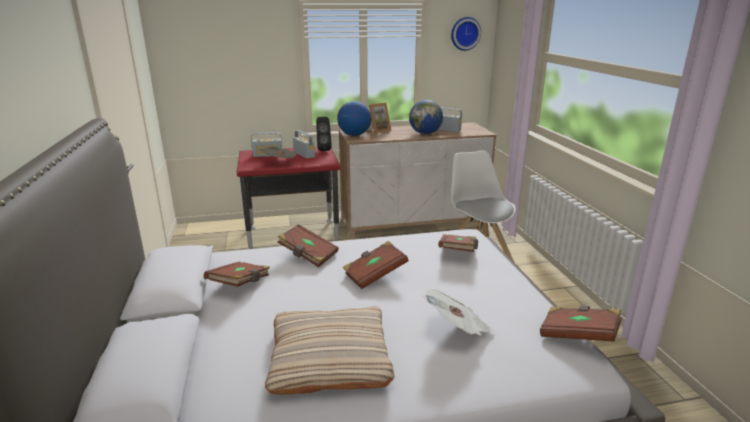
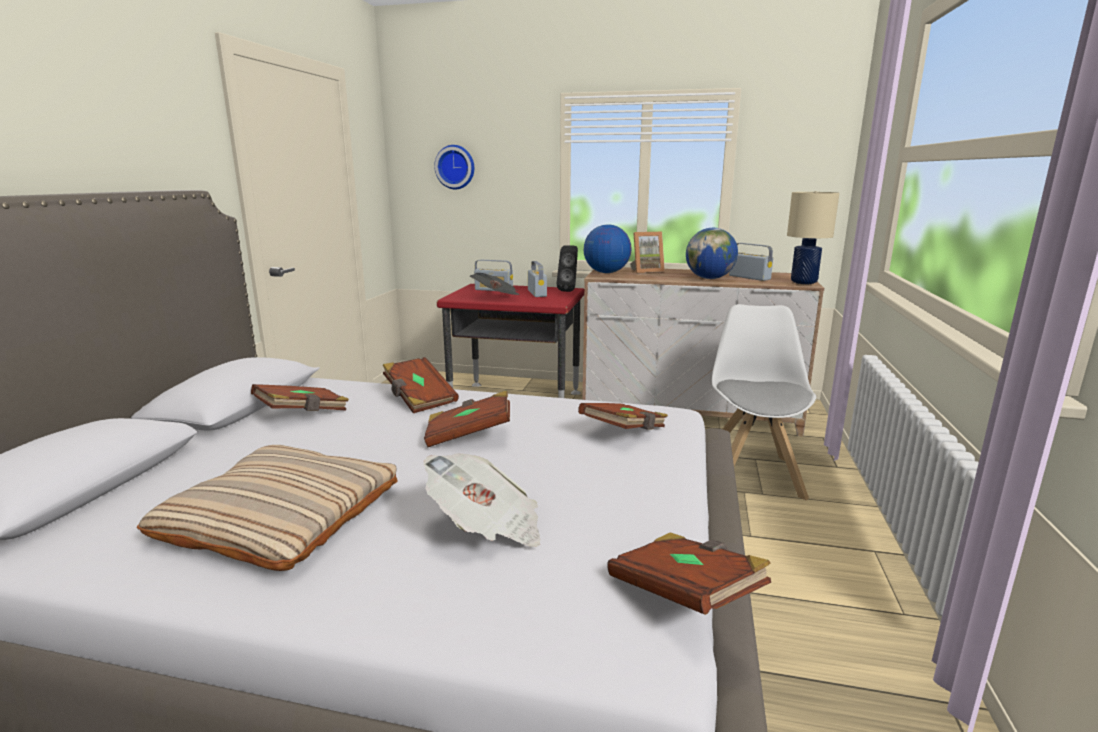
camera: 25 degrees right, 5 degrees down
(465, 33) = (805, 137): wall clock -> wall clock (455, 167)
(482, 132) = (803, 283): none -> beige table lamp

